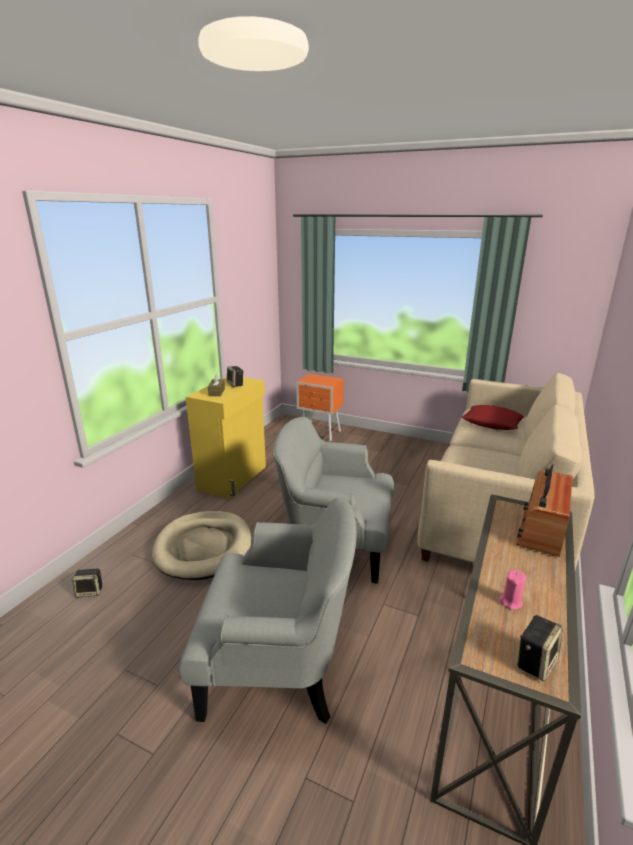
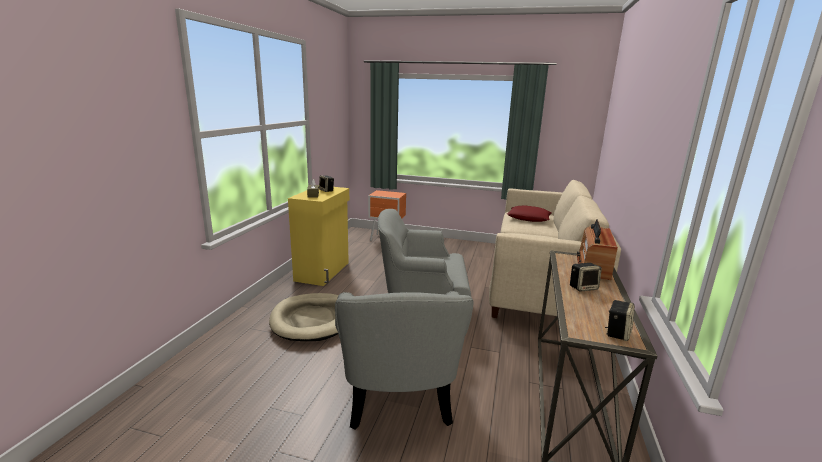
camera: 10 degrees left, 5 degrees down
(90, 591) = (219, 356): speaker -> speaker (583, 287)
(277, 665) = (399, 392): grey armchair -> grey armchair turned 90 degrees clockwise
(510, 601) = (588, 304): pink candle -> none

